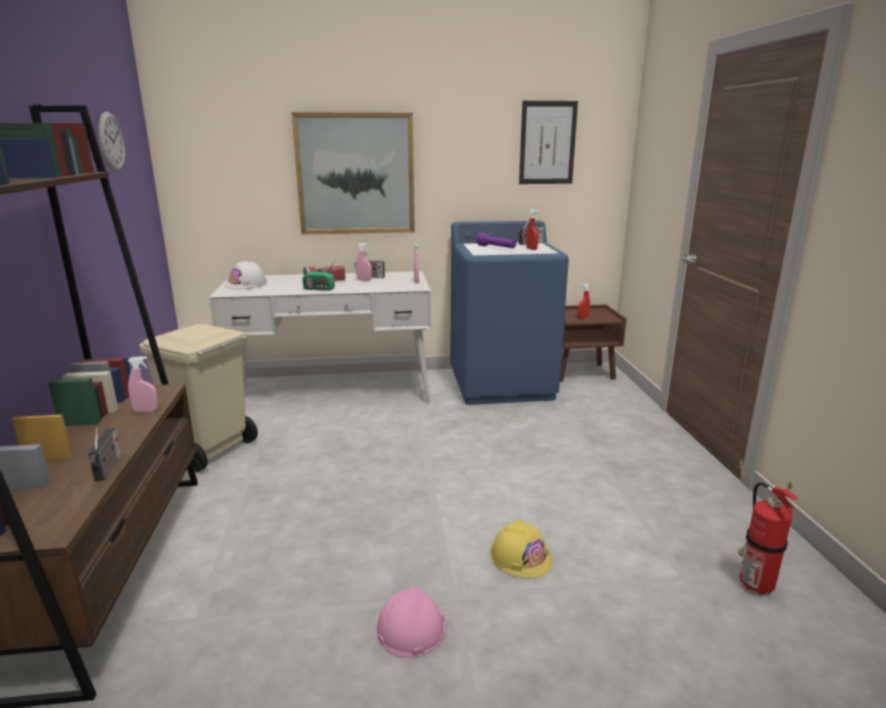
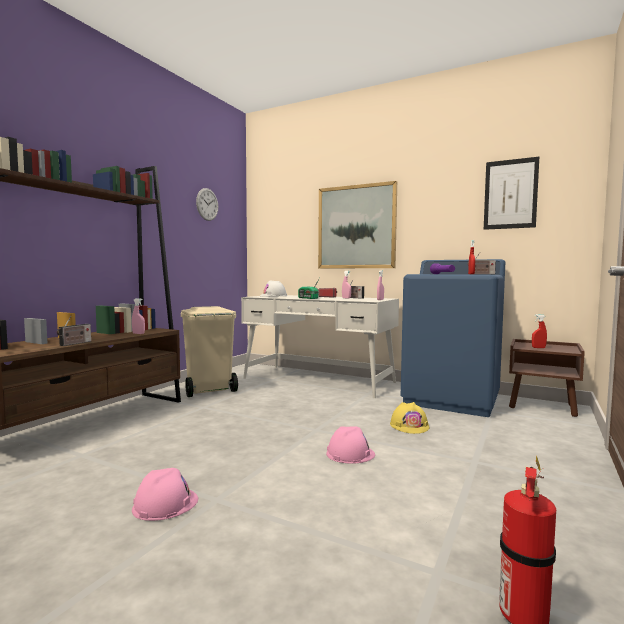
camera: 35 degrees right, 15 degrees down
(497, 489) = (350, 454): none -> pink hard hat
(520, 557) = (303, 496): yellow hard hat -> yellow hard hat (409, 425)

